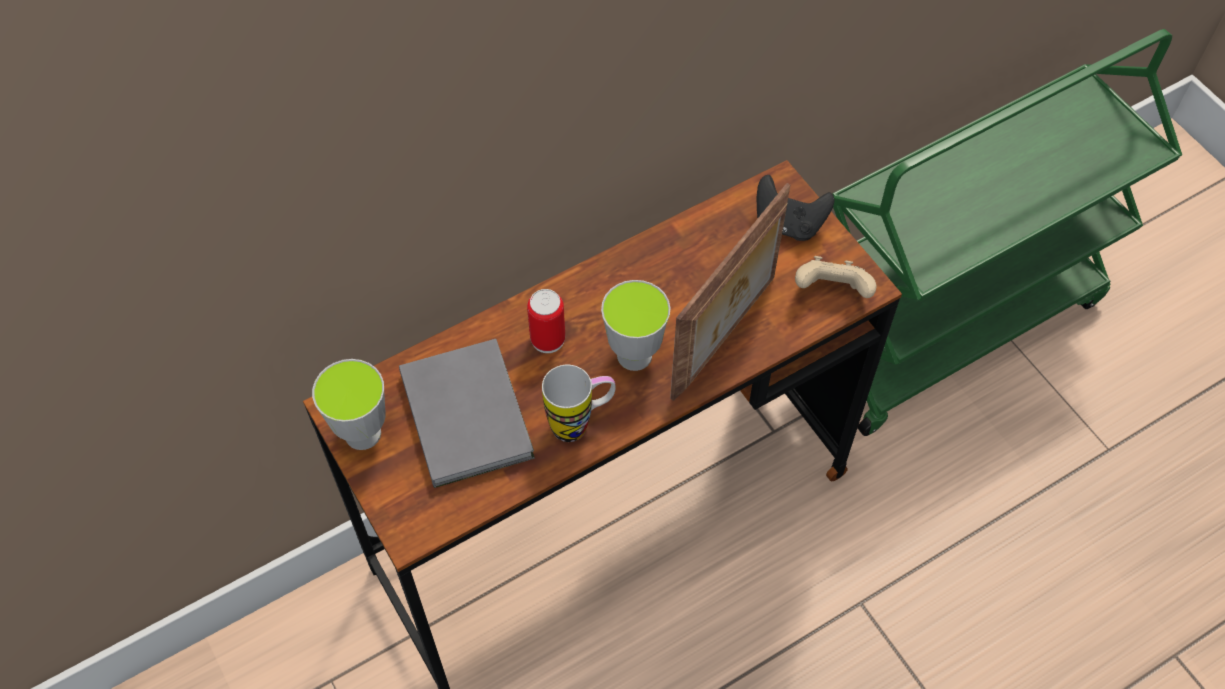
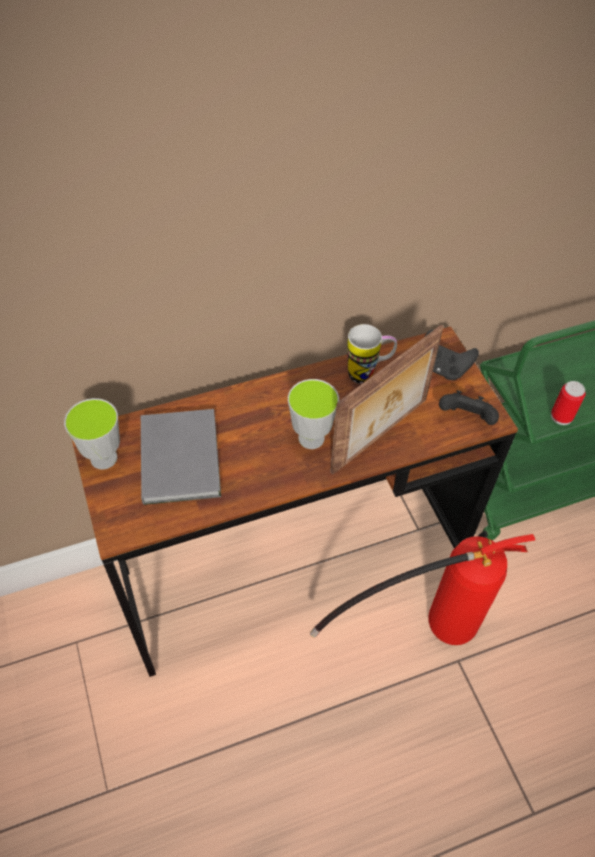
camera: 10 degrees right, 5 degrees down
(547, 339) = (252, 417): can -> can (561, 416)
(580, 423) = (260, 478): mug -> mug (368, 374)
(806, 567) = (423, 628): none -> fire extinguisher
(832, 291) = (466, 418): beige game controller -> black game controller

